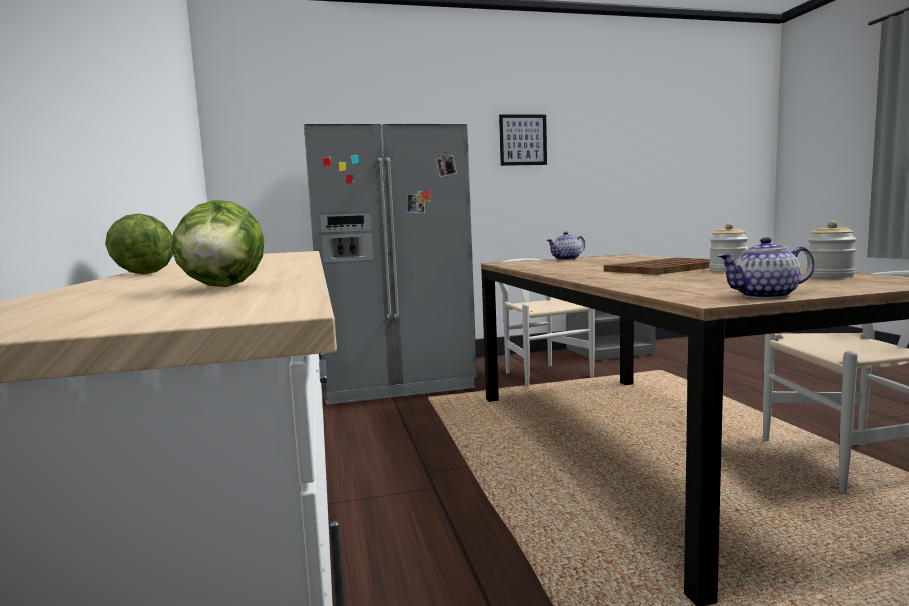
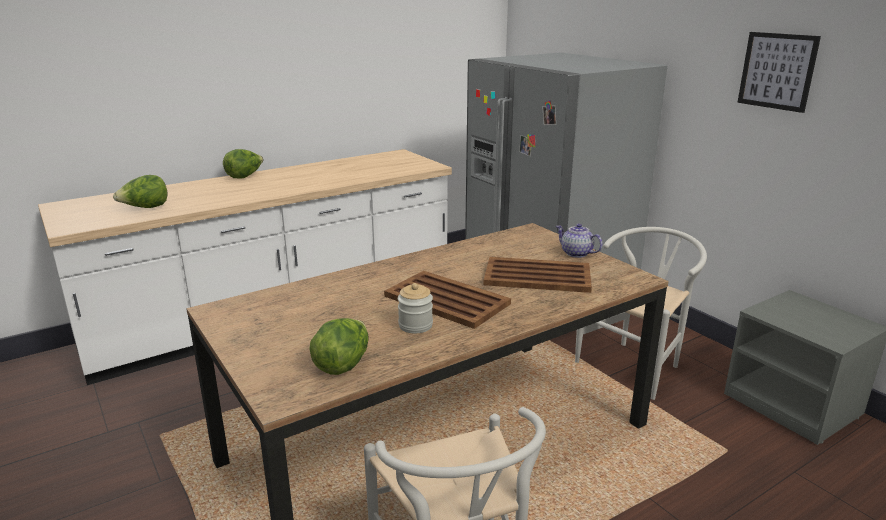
camera: 70 degrees right, 15 degrees up
(613, 261) = (536, 276): none -> brown tray
(764, 296) = (225, 327): teapot -> none
(829, 276) = (343, 364): jar -> lettuce

